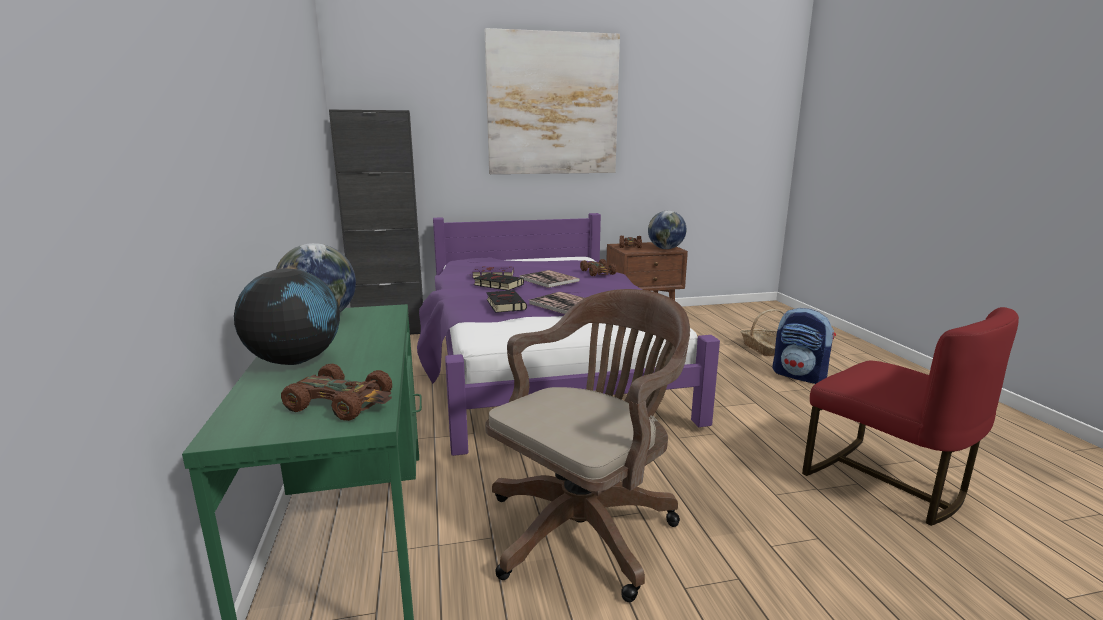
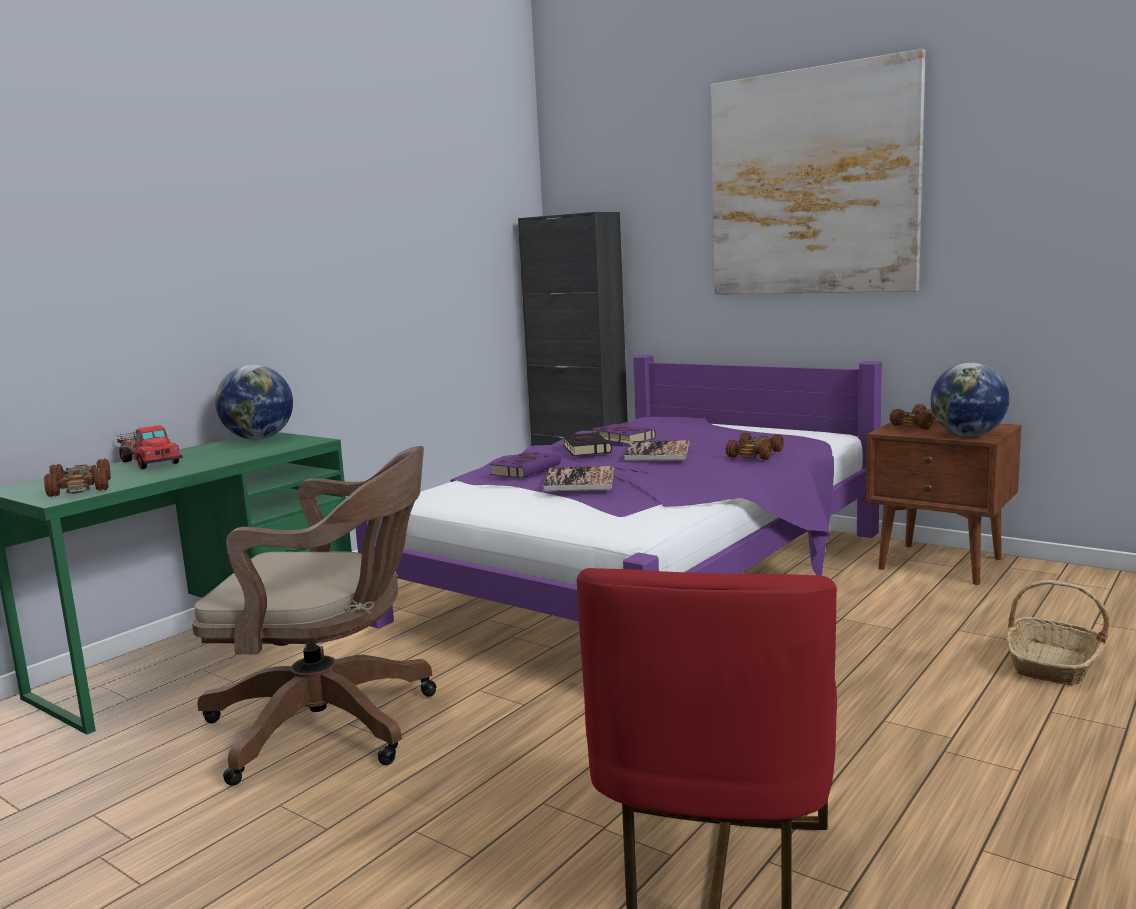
camera: 50 degrees right, 5 degrees down
(295, 361) = (151, 461): globe -> toy truck
(505, 304) = (526, 469): black book -> purple book
(800, 376) = (998, 720): backpack -> none

